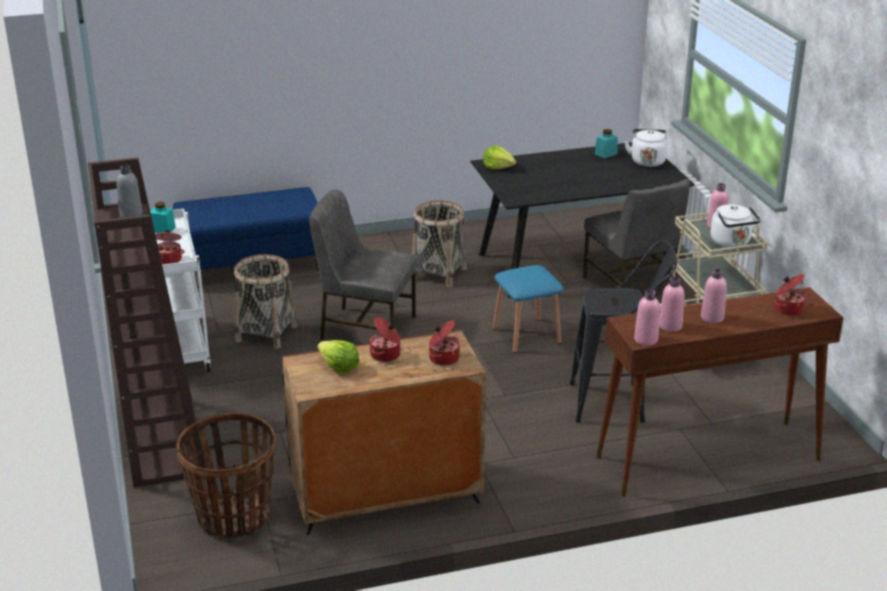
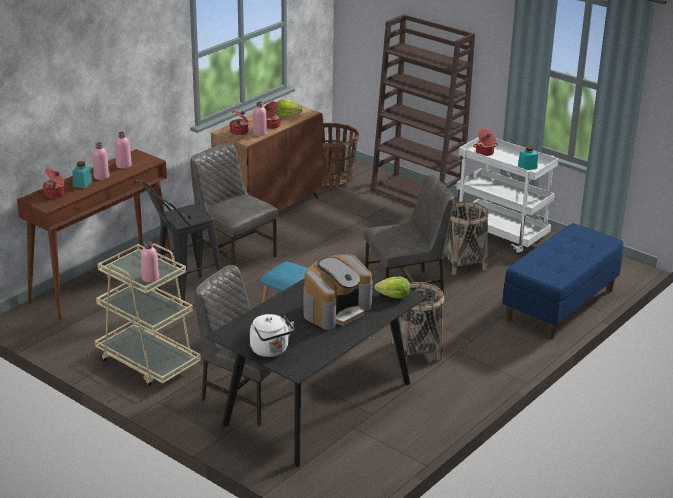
camera: 145 degrees right, 0 degrees up
(131, 214) = (446, 64): grey bottle -> none
(508, 437) = (234, 255): none -> grey chair
(561, 171) = (336, 310): none -> coffee machine
(606, 154) = (318, 347): turquoise jar -> turquoise jar (82, 184)
(646, 339) = (132, 155): pink bottle -> pink bottle (260, 133)
(732, 243) = (128, 266): white kettle -> none

